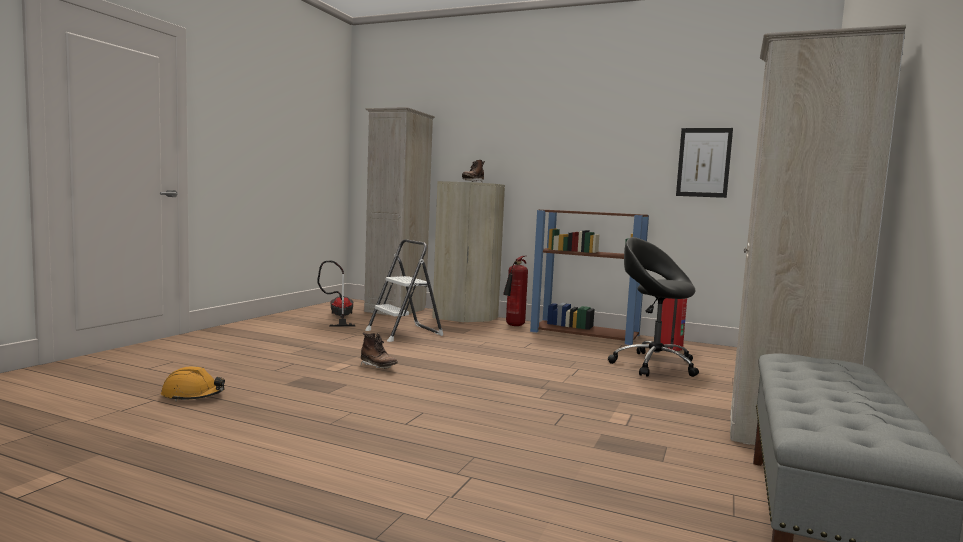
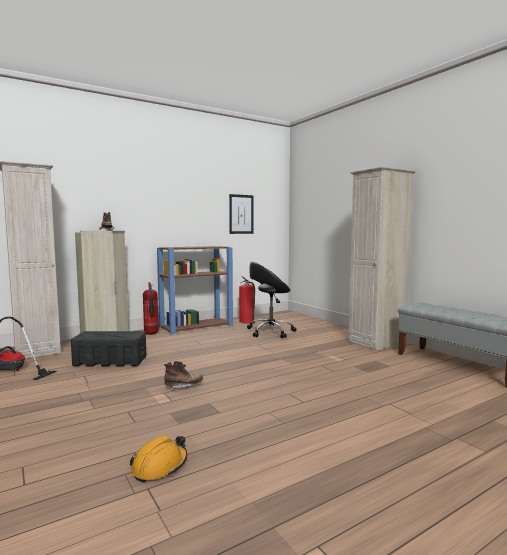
camera: 55 degrees left, 0 degrees up
(407, 332) = (111, 361): white step ladder -> black storage box

